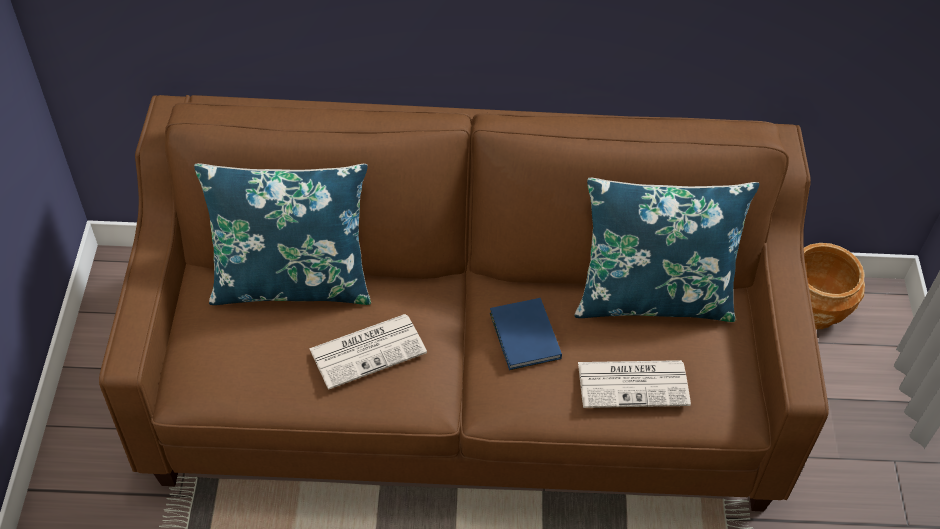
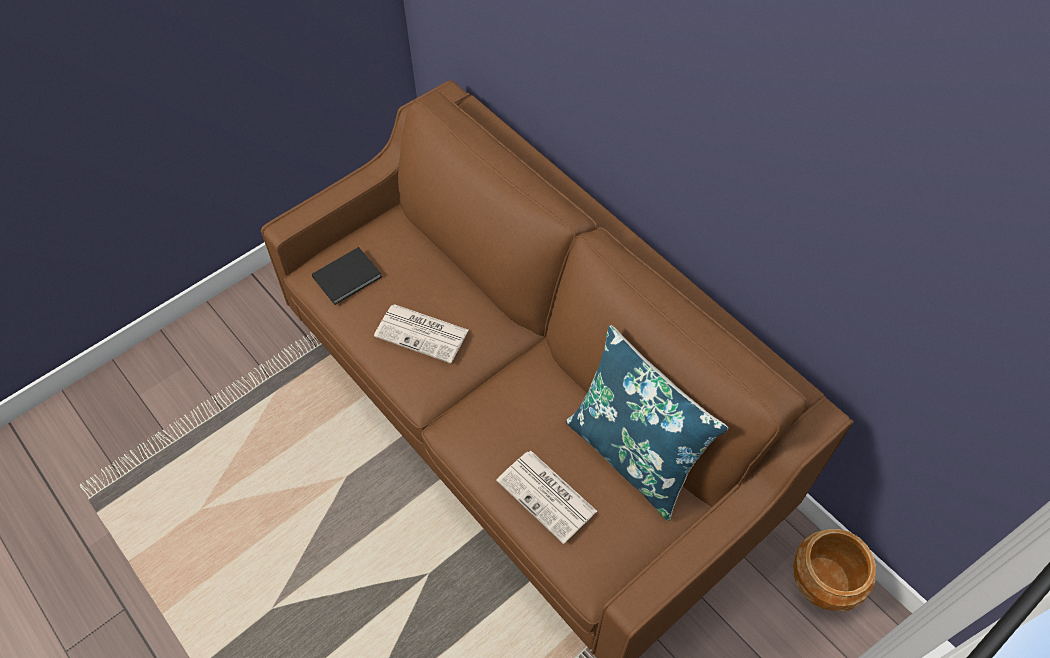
camera: 50 degrees right, 5 degrees up
(233, 361) = (349, 277): none -> black book
(292, 282) = (433, 258): blue pillow -> none
(524, 337) = (518, 406): blue book -> none

